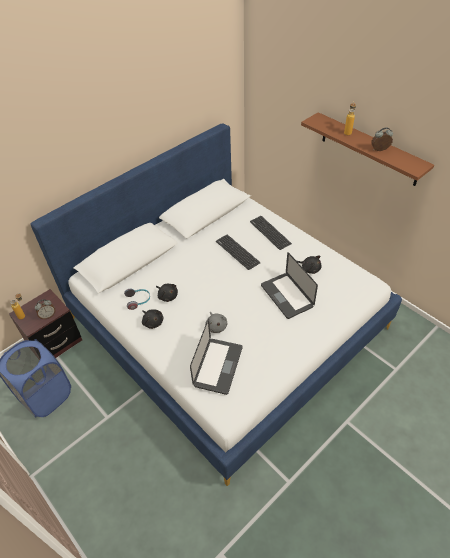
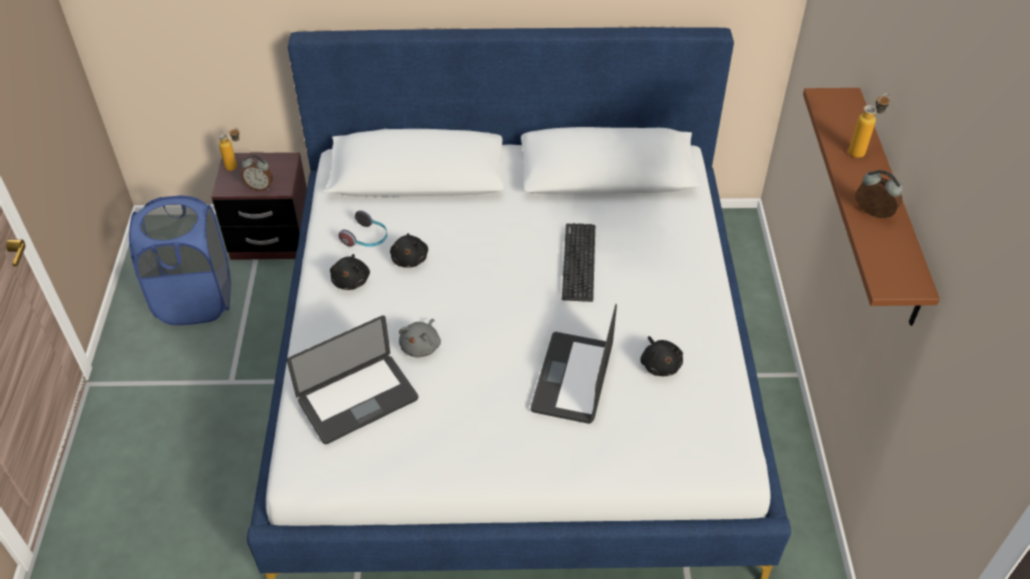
camera: 40 degrees right, 0 degrees up
(270, 233) = (667, 266): keyboard -> none

